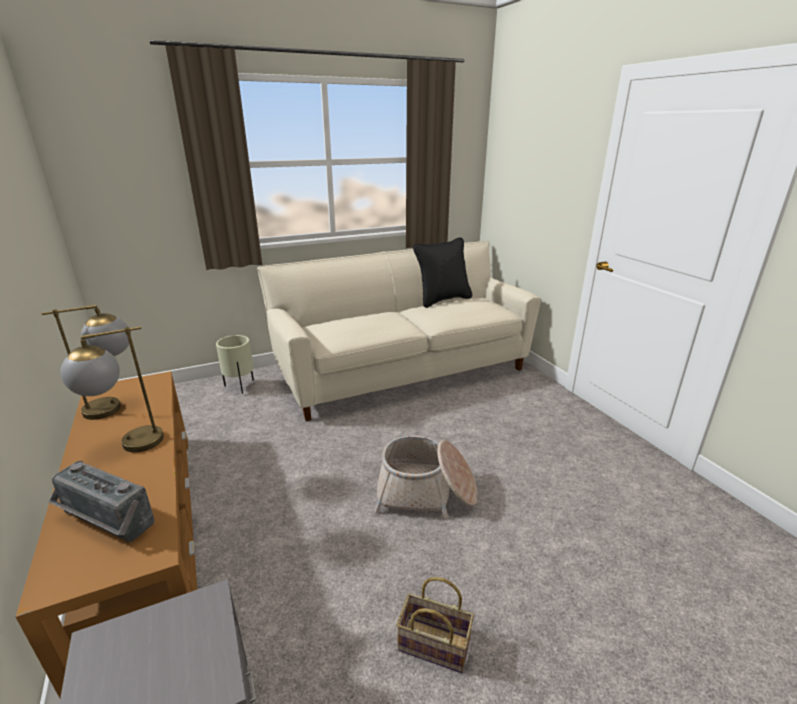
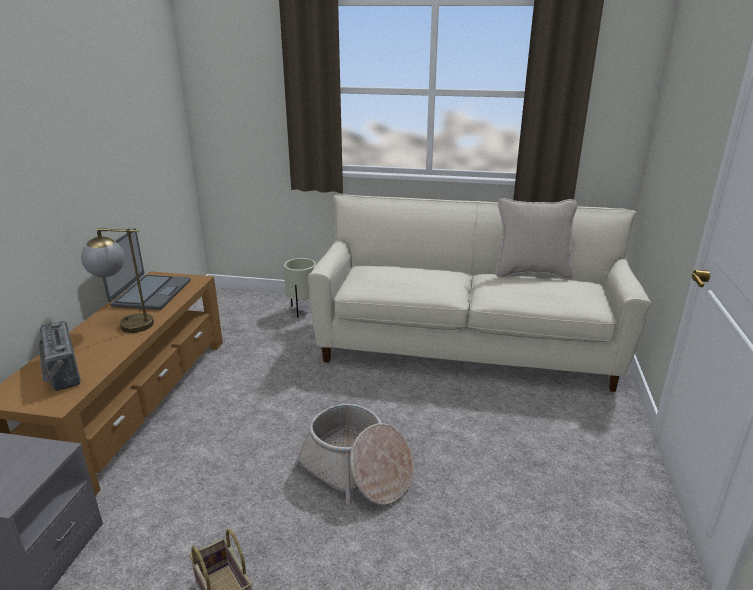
camera: 35 degrees right, 0 degrees up
(116, 407) = (150, 293): table lamp -> laptop
(442, 300) = (531, 273): black pillow -> beige pillow

